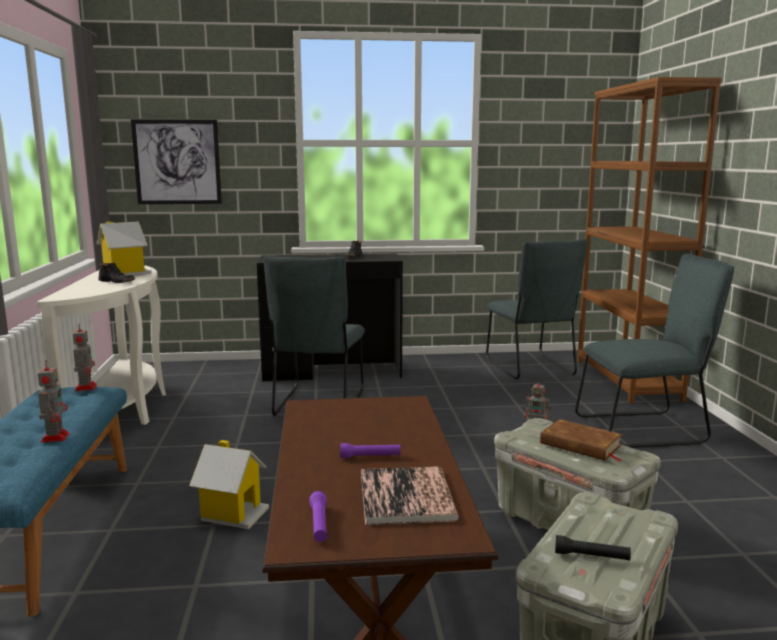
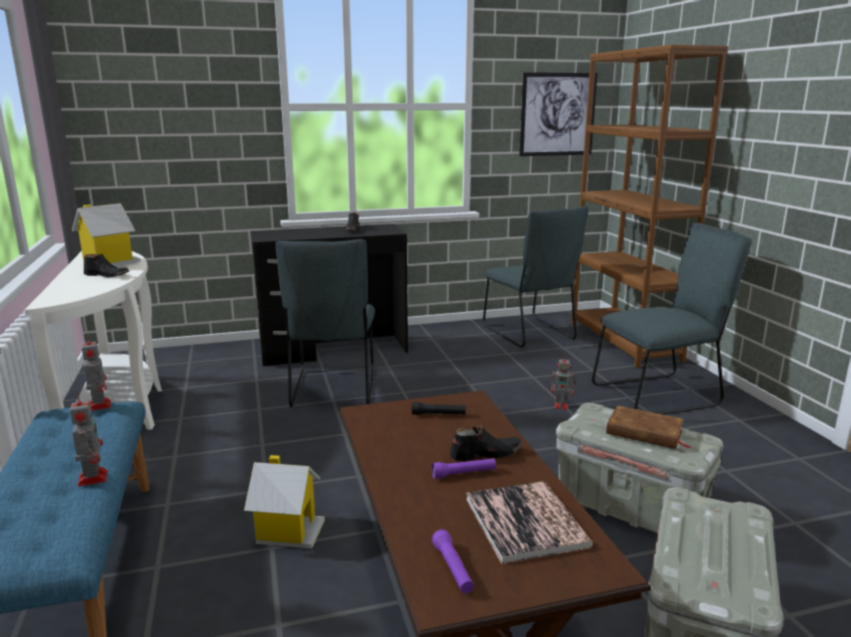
camera: 10 degrees left, 5 degrees up
(177, 162) = (148, 129): picture -> picture (557, 114)
(399, 443) = (485, 453): none -> black shoe
(591, 556) = (716, 565): black flashlight -> black flashlight (438, 415)

